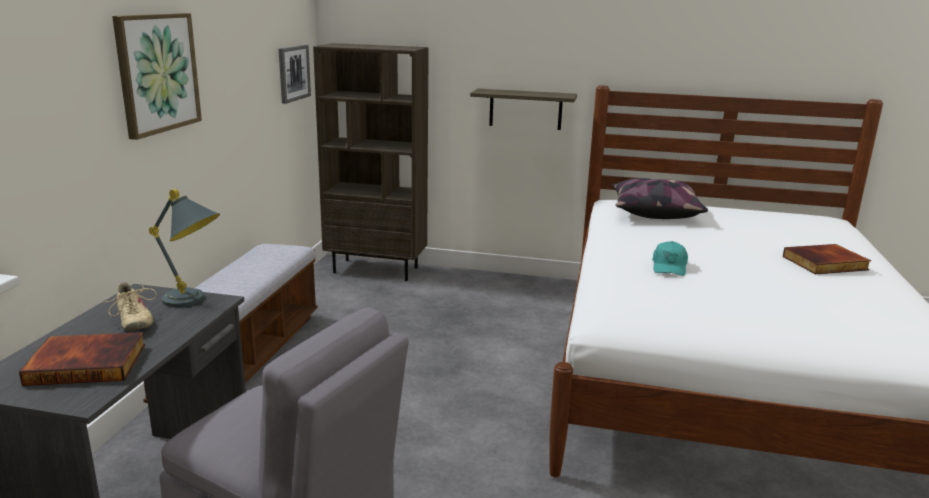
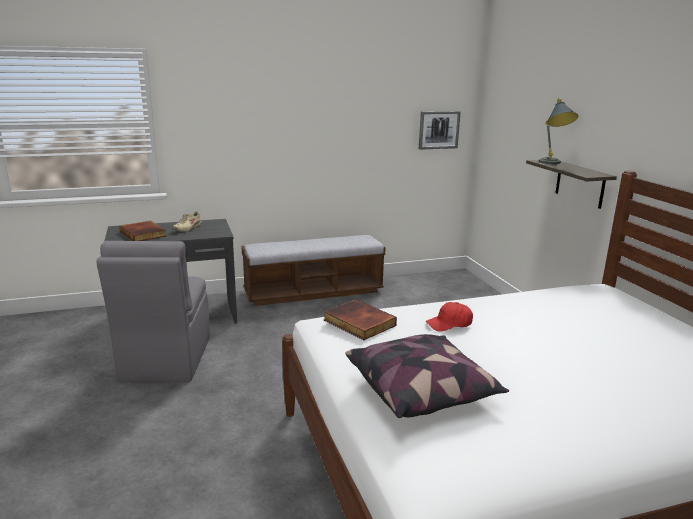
camera: 60 degrees right, 0 degrees up
(157, 73) = (286, 116): picture -> none
(194, 302) = (216, 231): grey table lamp -> grey table lamp (553, 163)
(377, 270) = (470, 287): brown bookcase -> none
(654, 212) = (591, 302): pillow -> pillow (422, 391)
(669, 267) = (449, 324): turquoise cap -> red cap
(825, 263) = (590, 394): book -> book (358, 323)

